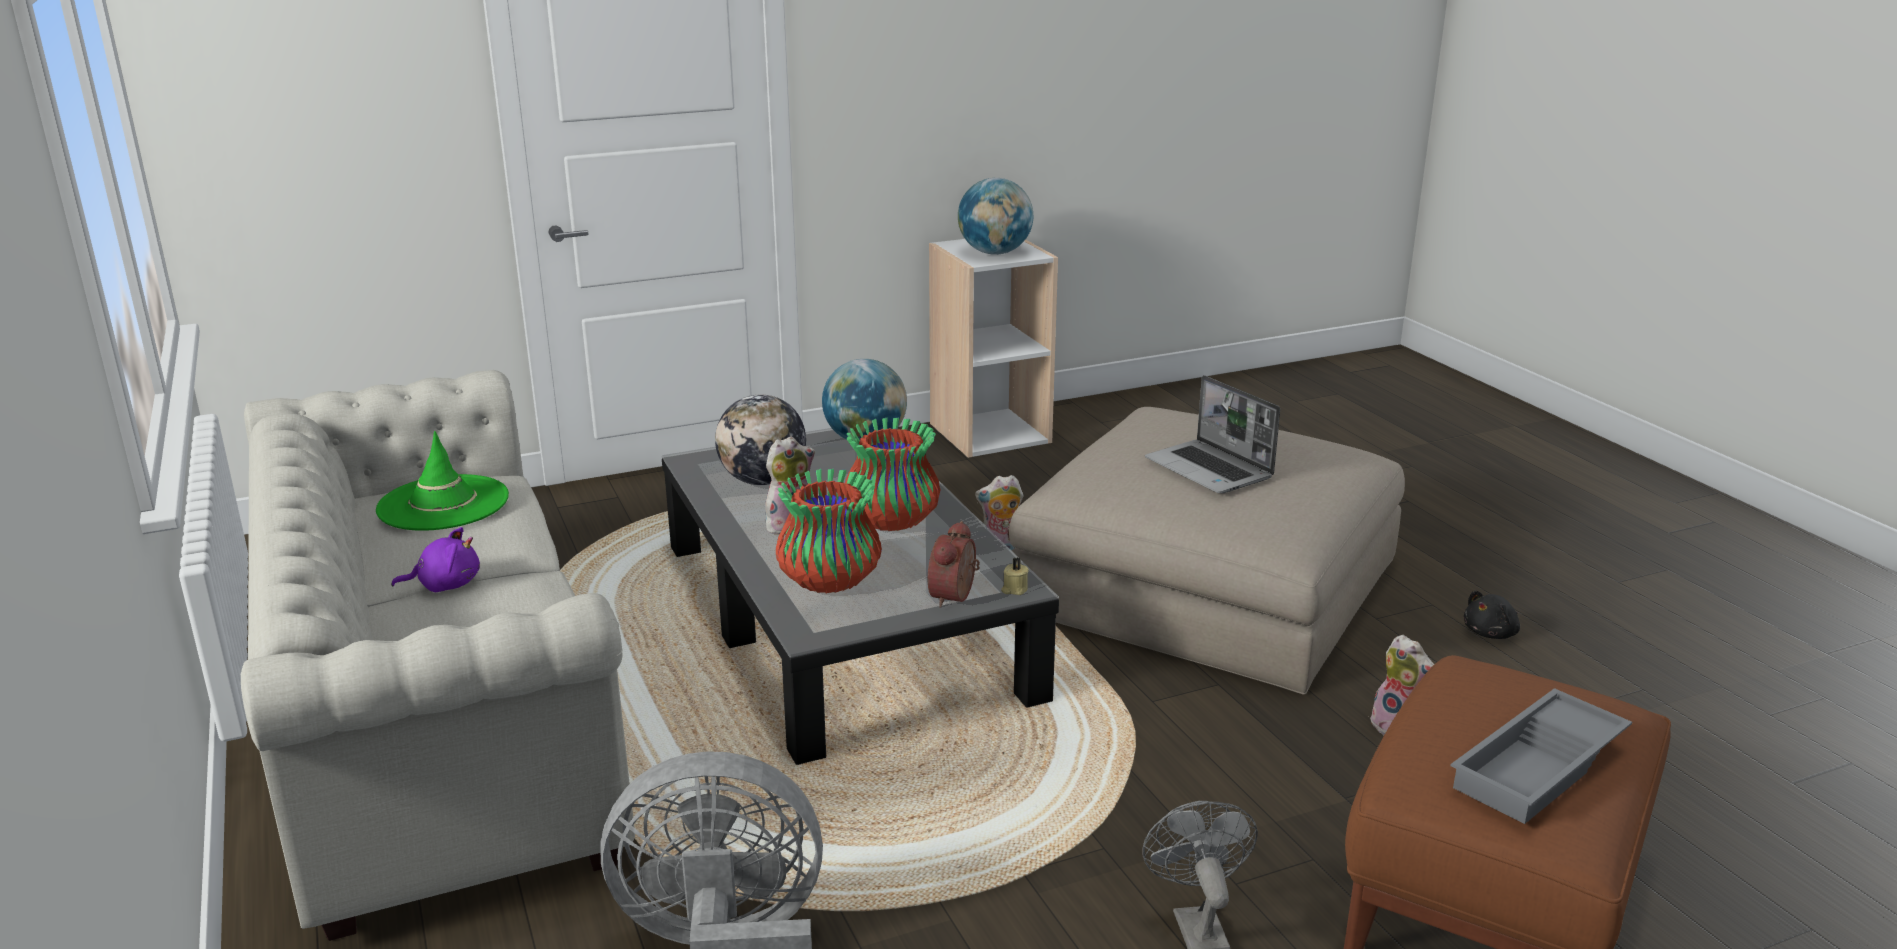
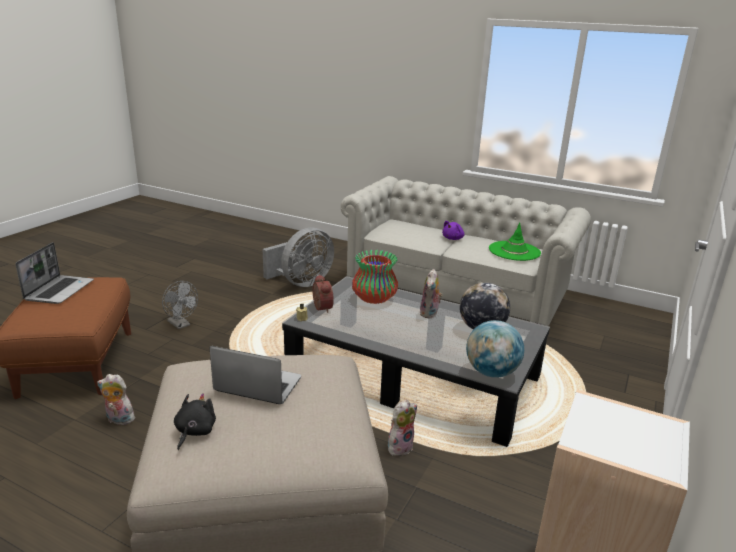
camera: 140 degrees right, 0 degrees up
(892, 521) = (394, 330): vase -> none
(994, 253) = (609, 426): globe -> none
(1491, 633) = (57, 518): black plush toy -> black plush toy (194, 432)
(1540, 768) = (59, 290): grey tray -> laptop

